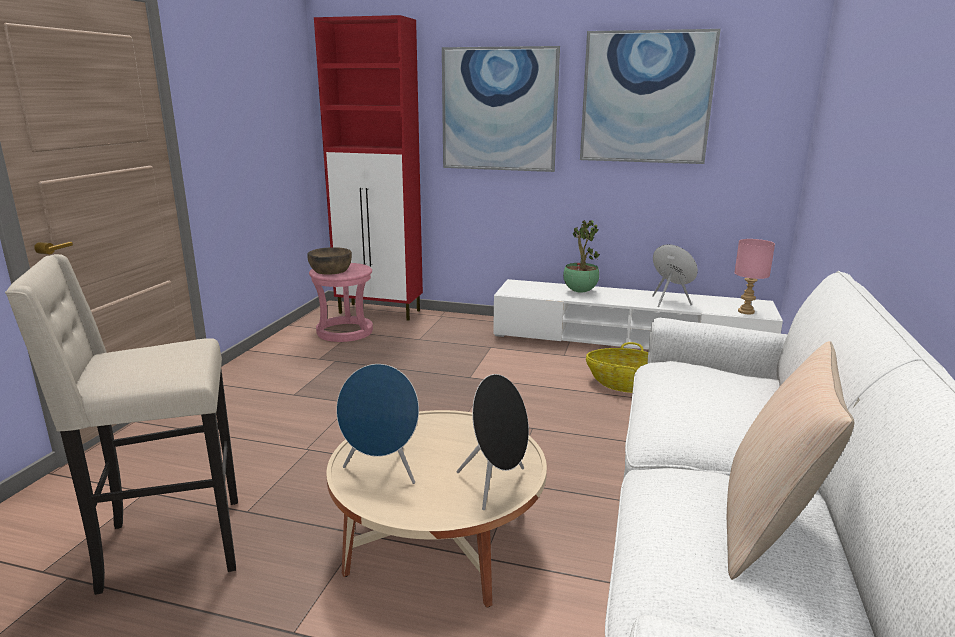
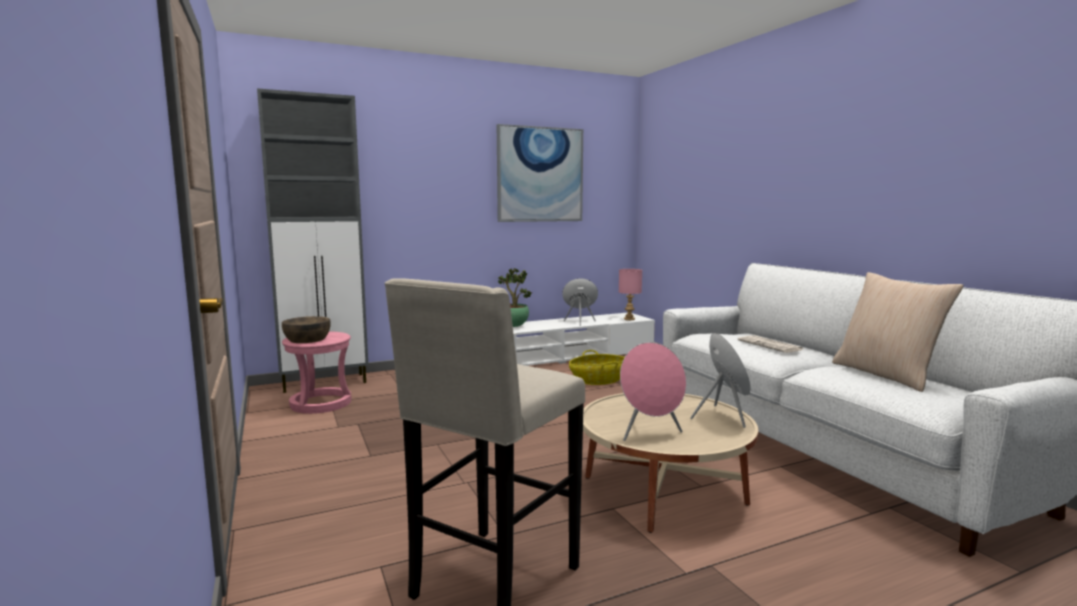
camera: 40 degrees left, 10 degrees down
(380, 312) = (326, 383): red cabinet -> grey cabinet
(382, 471) = (649, 433): blue speaker -> pink speaker
(499, 109) = (429, 183): picture -> none
(719, 412) = (771, 345): none -> newspaper

